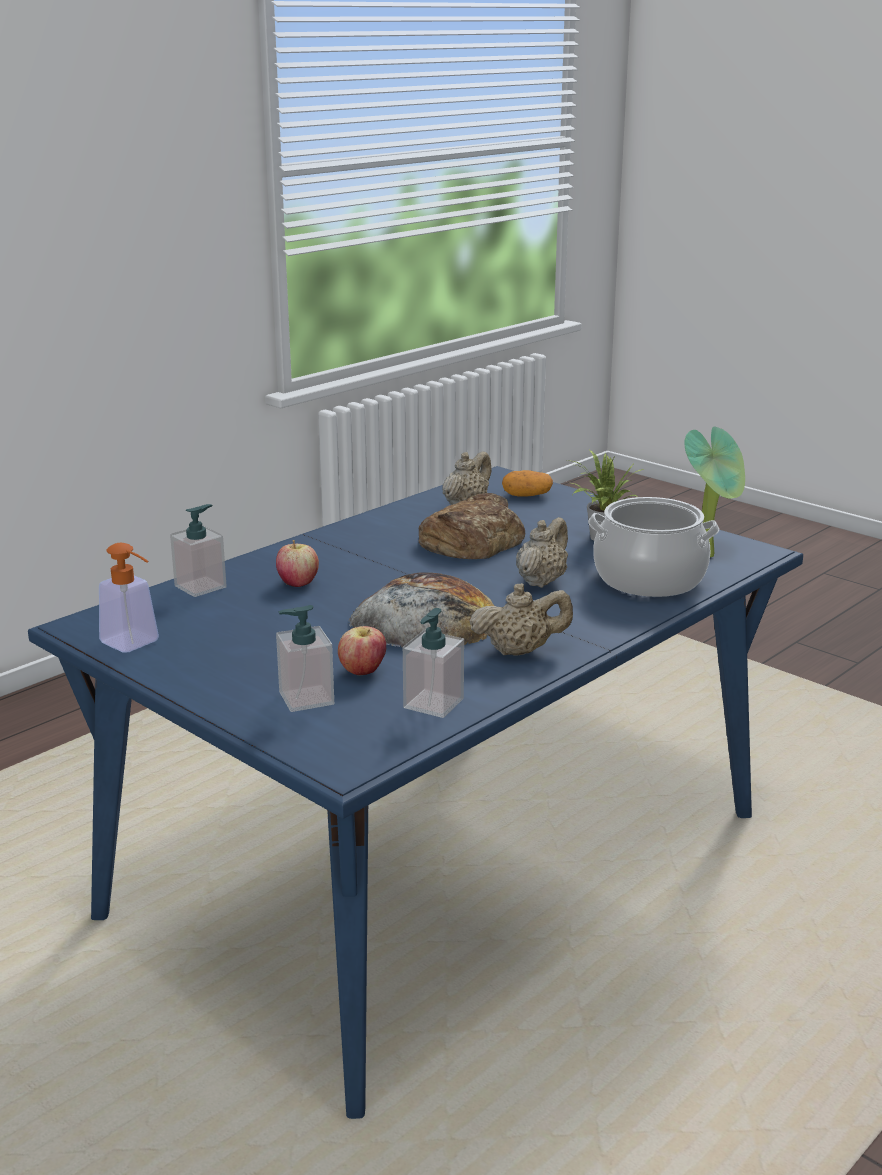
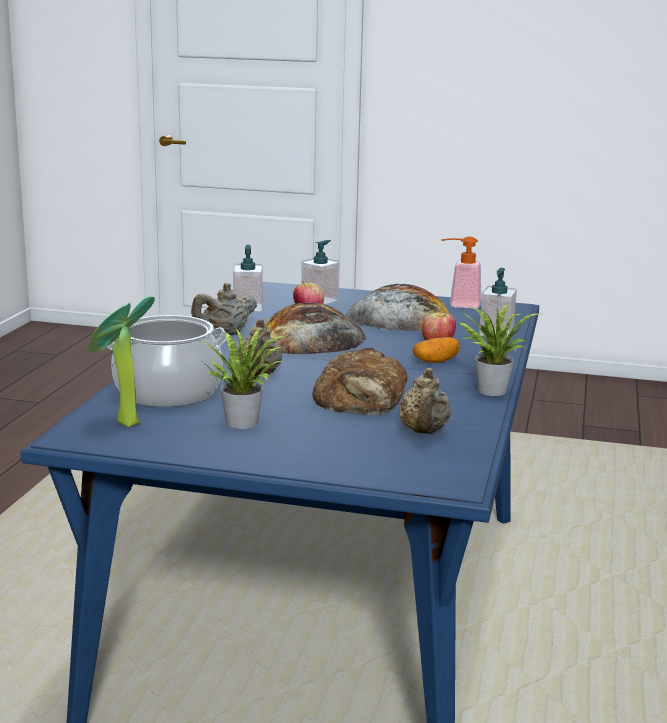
camera: 150 degrees right, 5 degrees down
(261, 636) = (398, 317): none -> bread
(347, 527) = (490, 389): none -> potted plant
(527, 495) = (380, 459): potato -> potato (435, 361)

